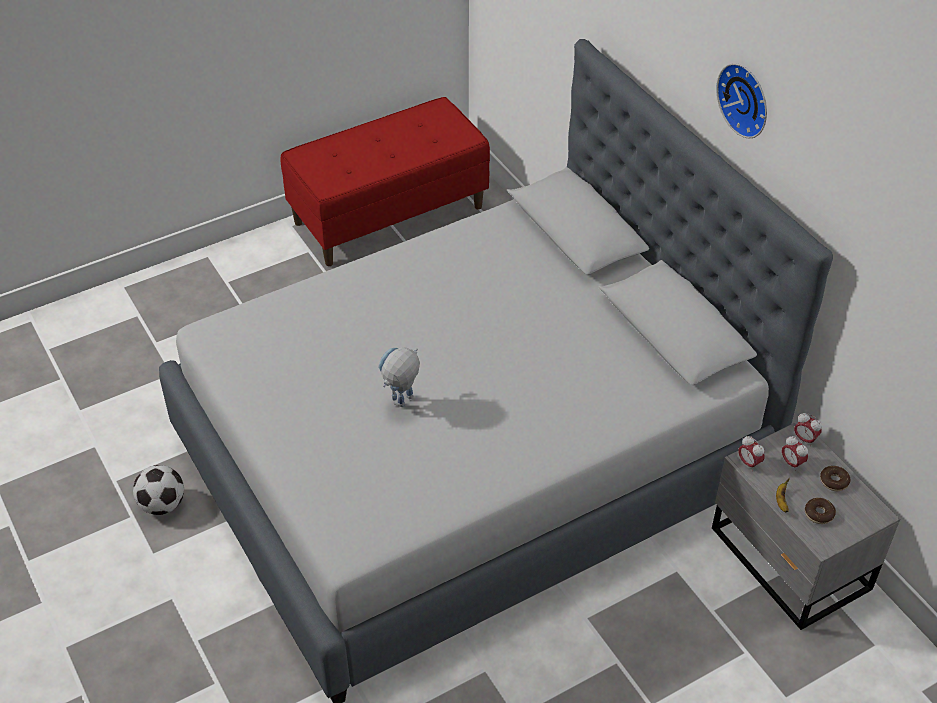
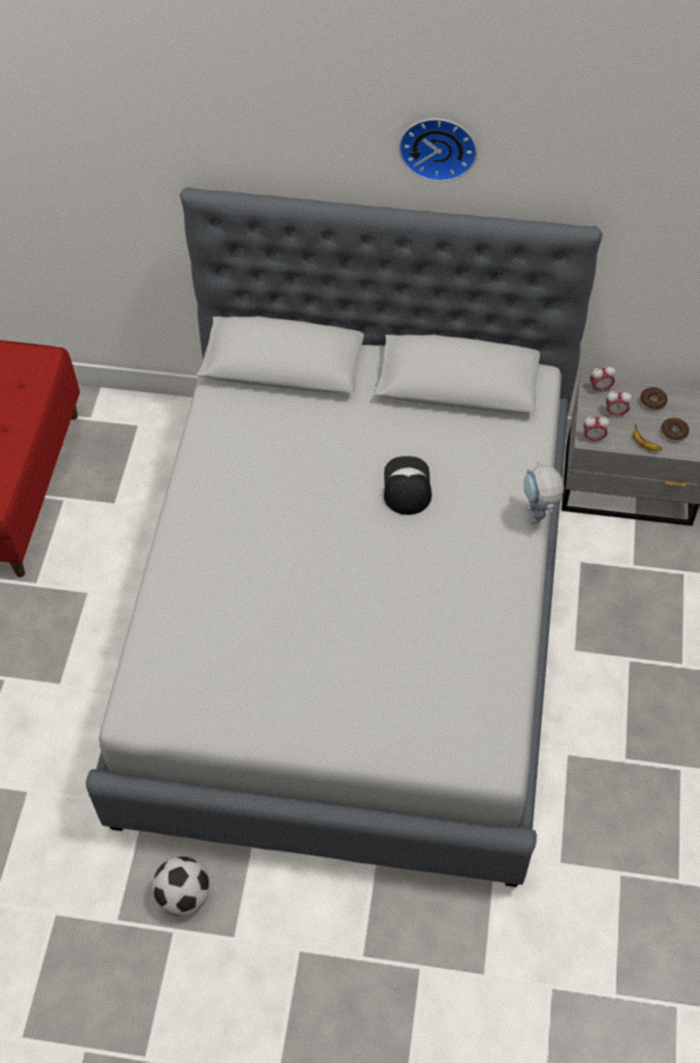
camera: 50 degrees left, 10 degrees up
(401, 404) = (367, 618): toy robot -> toy robot (537, 519)
(543, 358) = (406, 486): none -> cap

